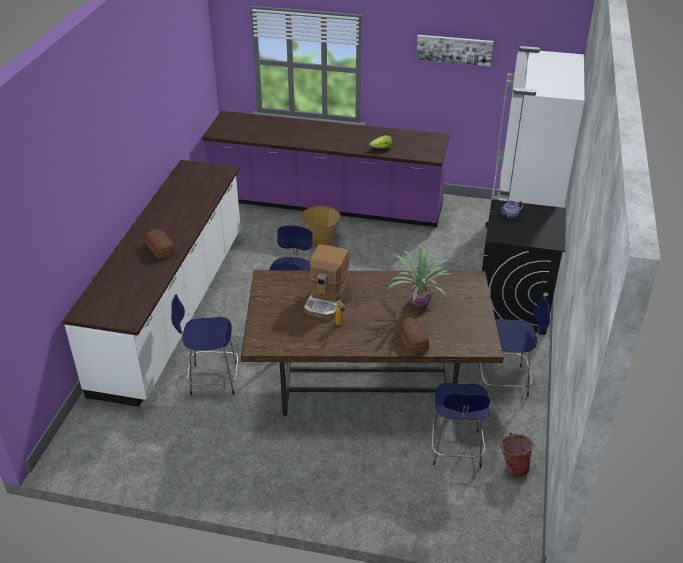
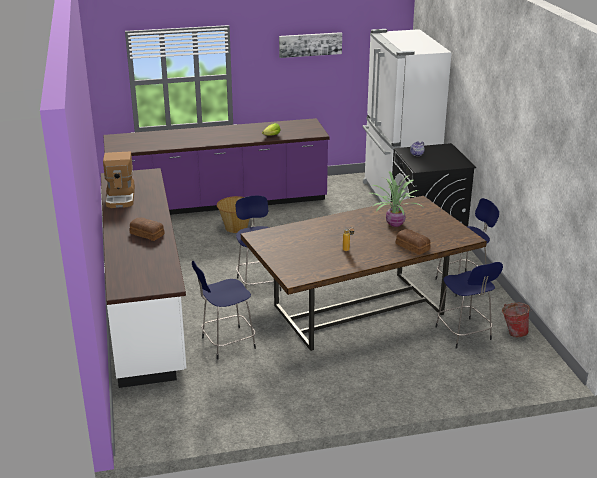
camera: 25 degrees left, 10 degrees down
(327, 300) = (321, 238): coffee machine -> coffee machine (121, 197)

